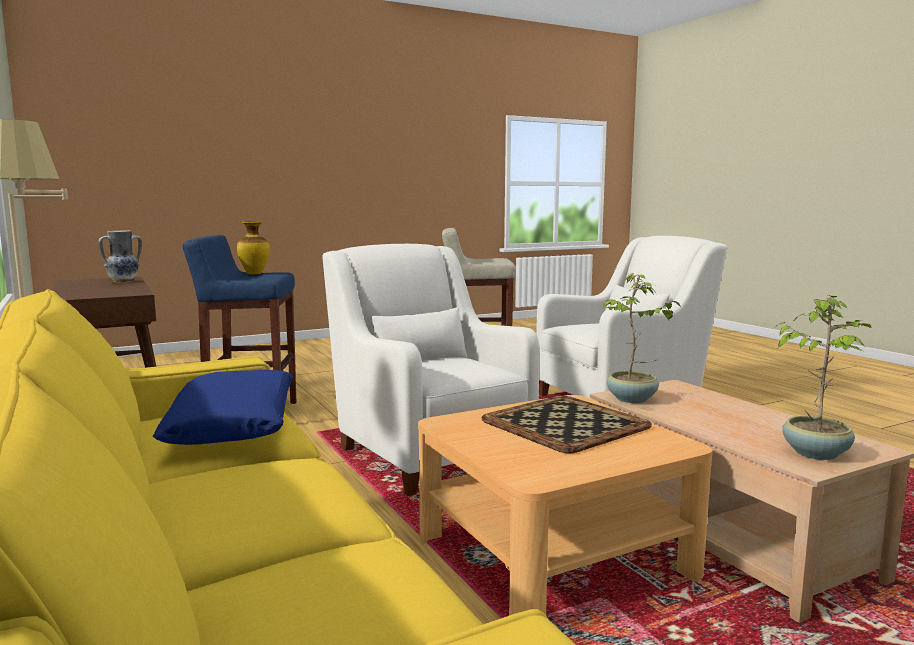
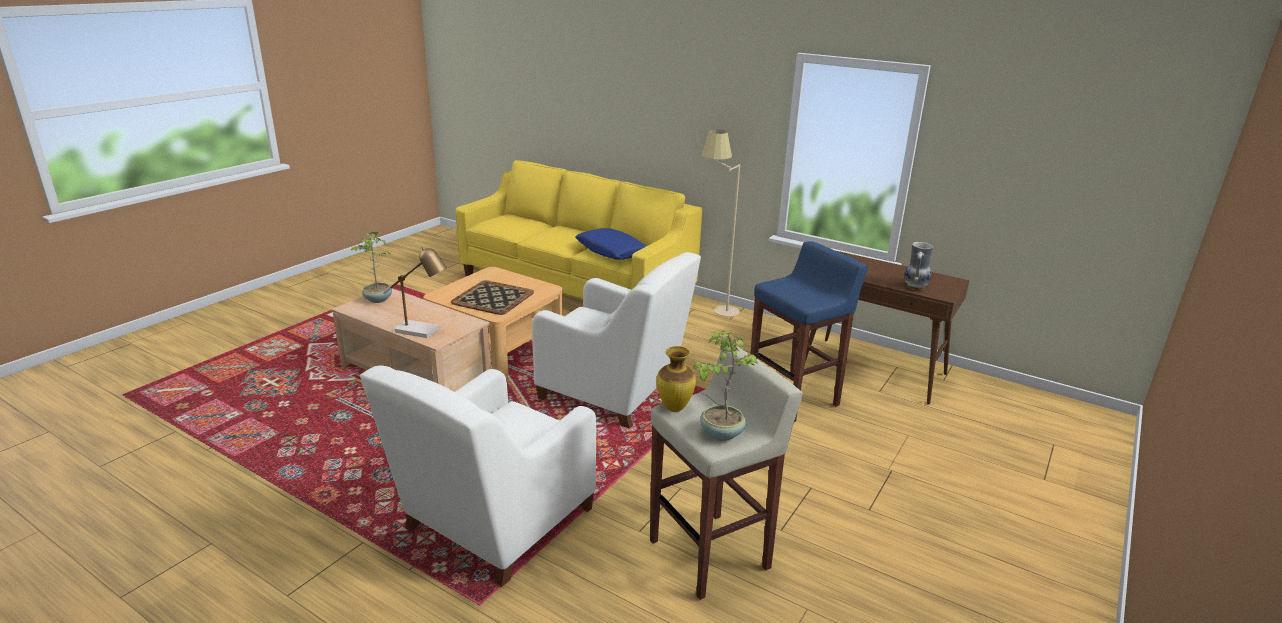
camera: 150 degrees right, 15 degrees up
(254, 274) = (813, 295): vase -> vase (675, 408)
(632, 399) = (462, 320): potted plant -> potted plant (720, 433)
(700, 397) = (422, 331): none -> table lamp

